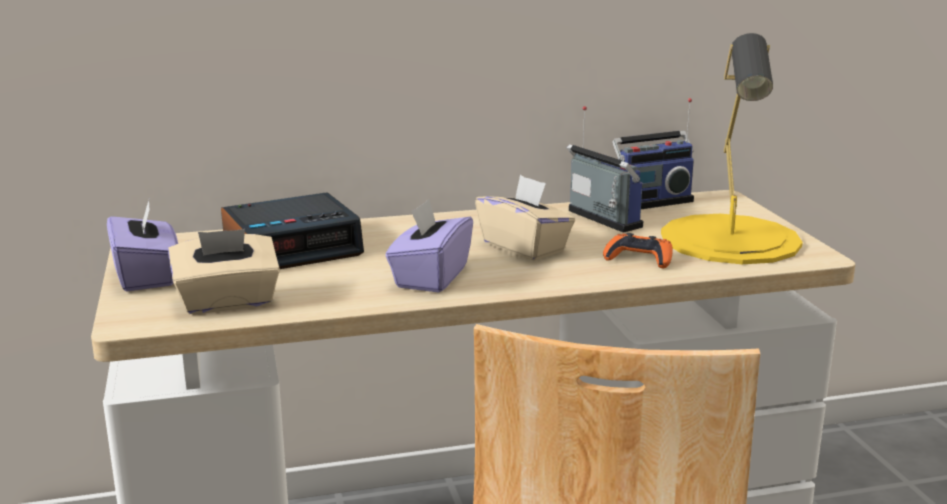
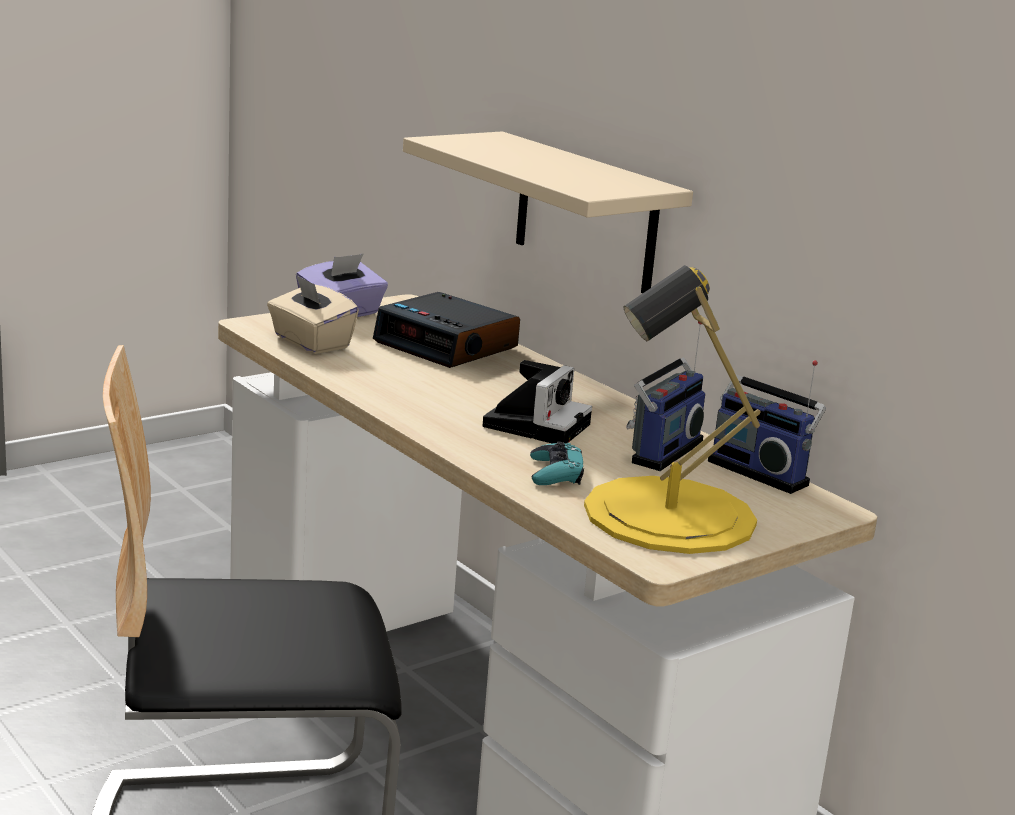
camera: 65 degrees right, 0 degrees up
(370, 69) = (586, 214): none -> beige shelf
(430, 277) = (422, 396): purple tissue box -> none
(524, 247) = (536, 424): beige tissue box -> camera
(639, 258) = (555, 473): orange game controller -> turquoise game controller

